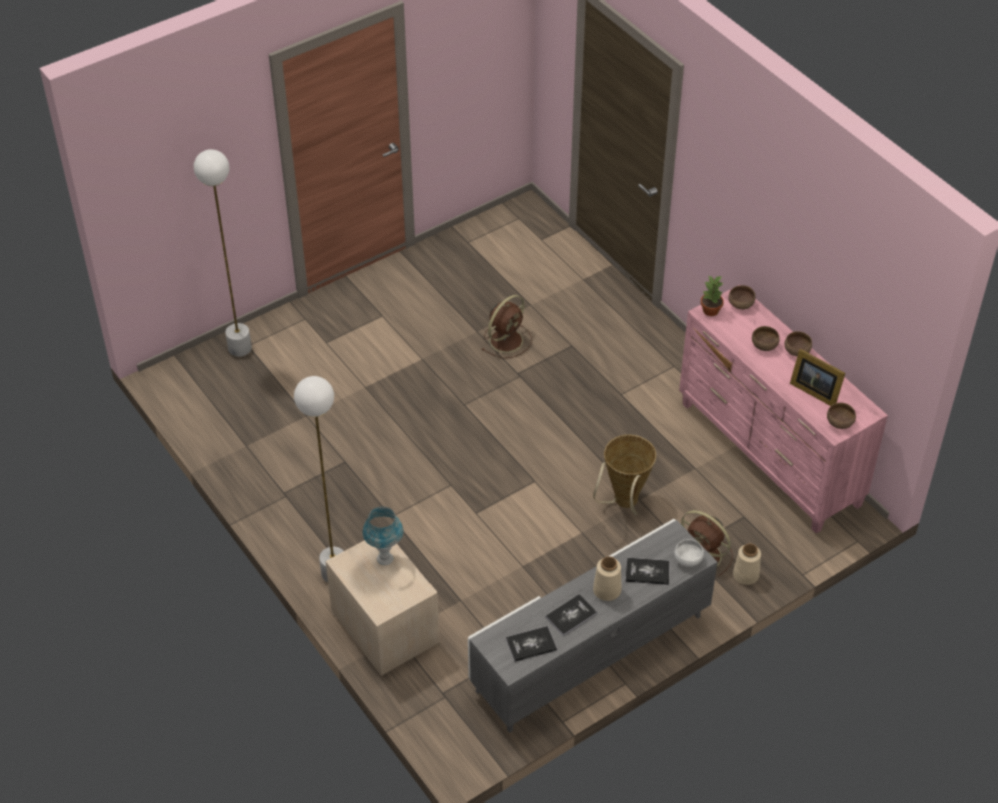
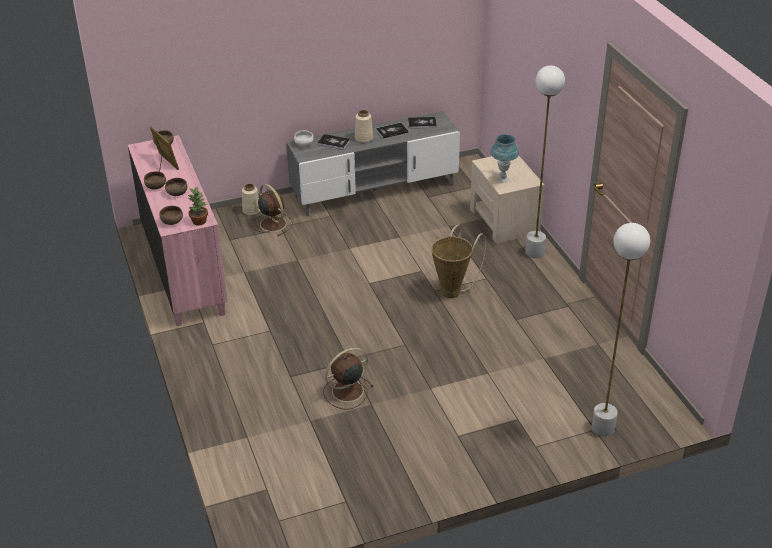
camera: 165 degrees left, 10 degrees down
(623, 504) = (310, 259): basket -> basket (453, 290)

